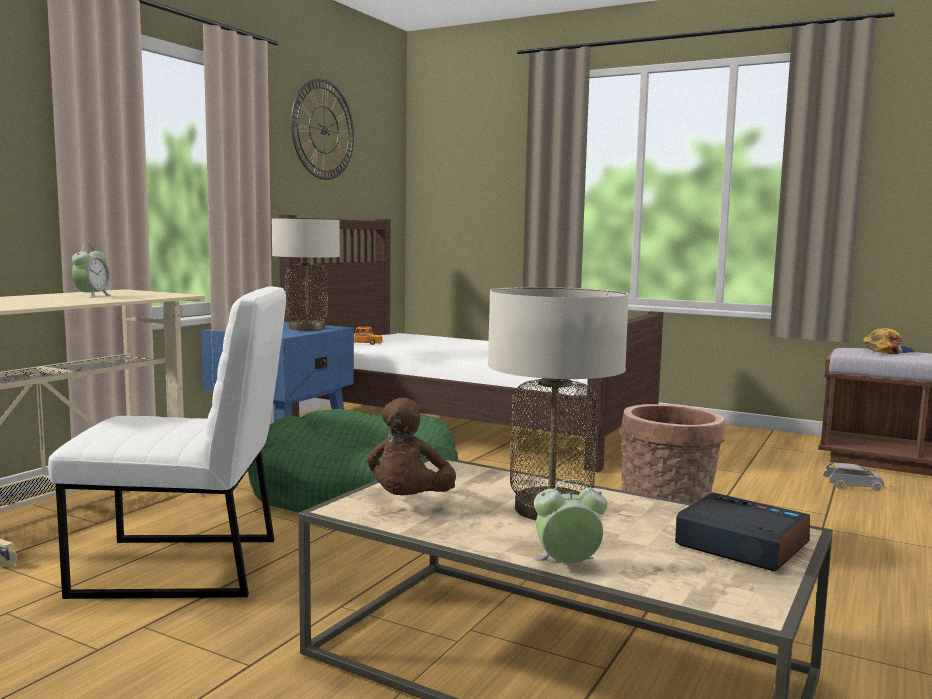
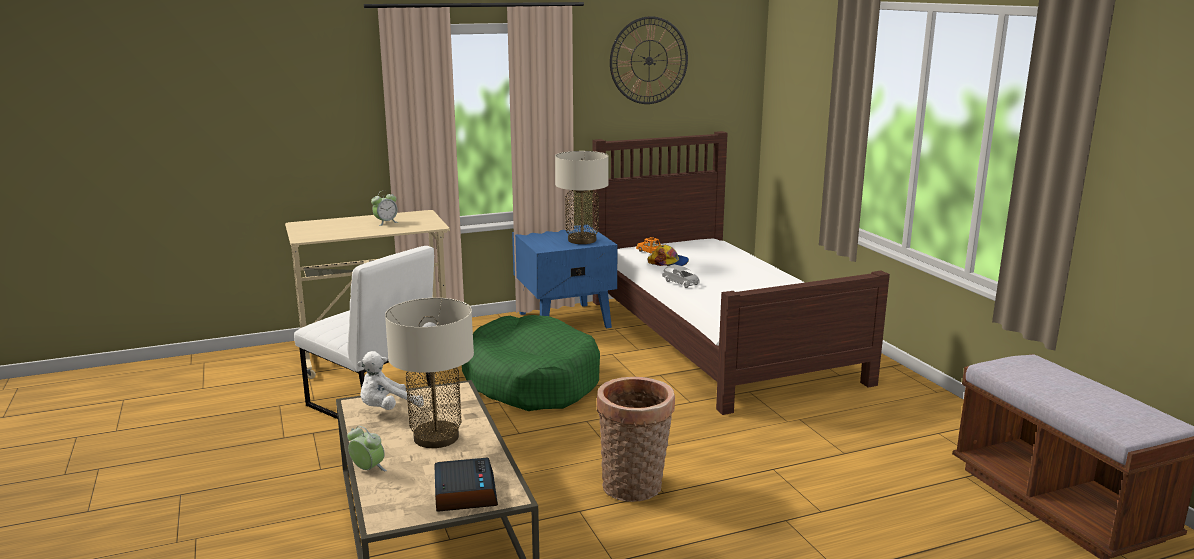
camera: 40 degrees right, 10 degrees up
(409, 503) = (387, 409): brown plush toy -> white plush toy
(853, 486) = (917, 499): grey toy car -> grey toy car (681, 283)
(887, 351) = (1046, 374): cap -> cap (668, 262)

